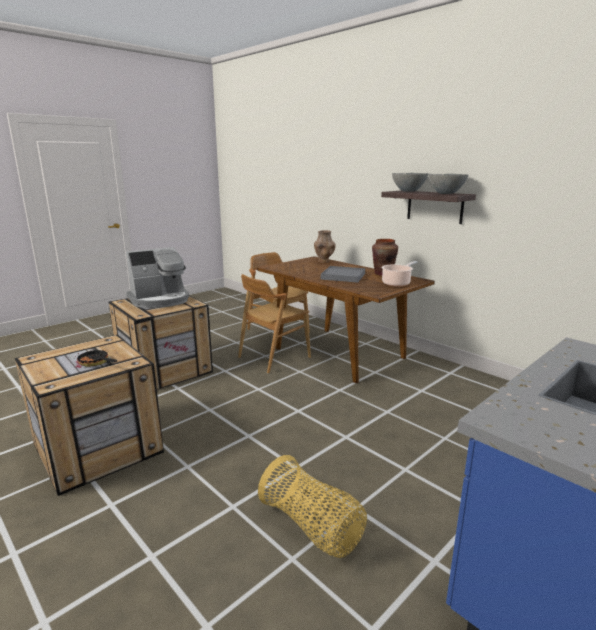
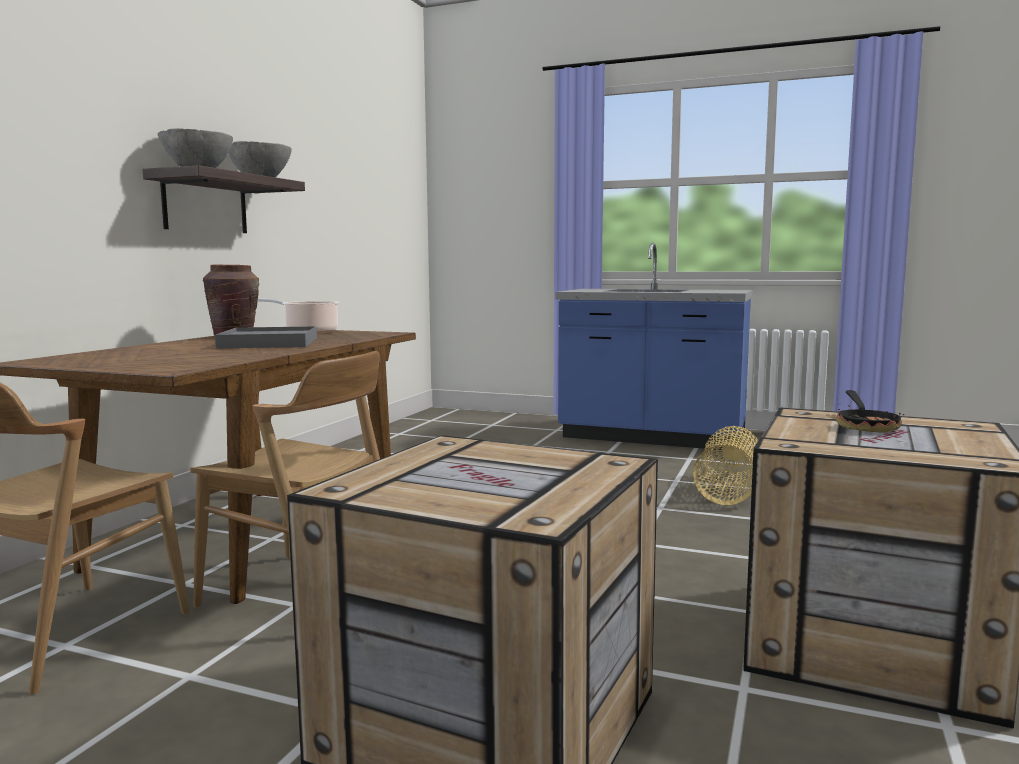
camera: 115 degrees left, 10 degrees down
(160, 300) = (454, 479): coffee machine -> none
(323, 261) = (86, 355): brown vase -> none

